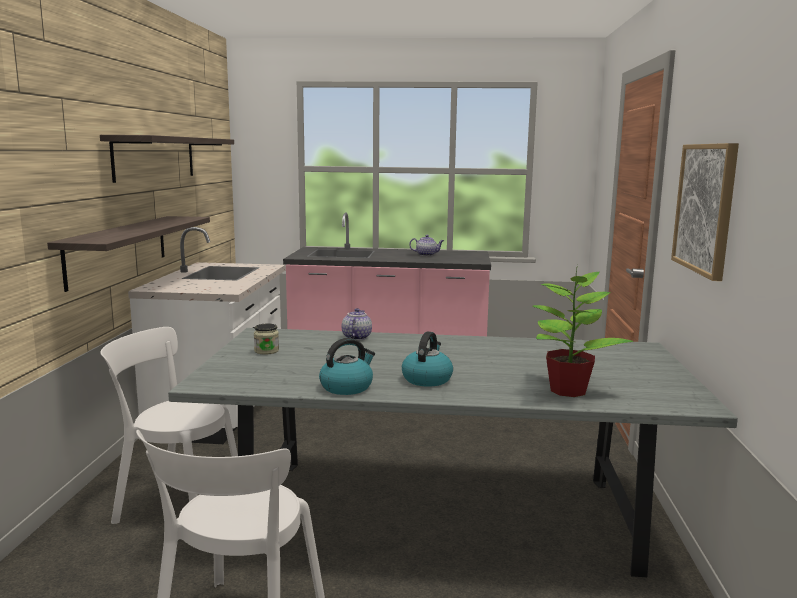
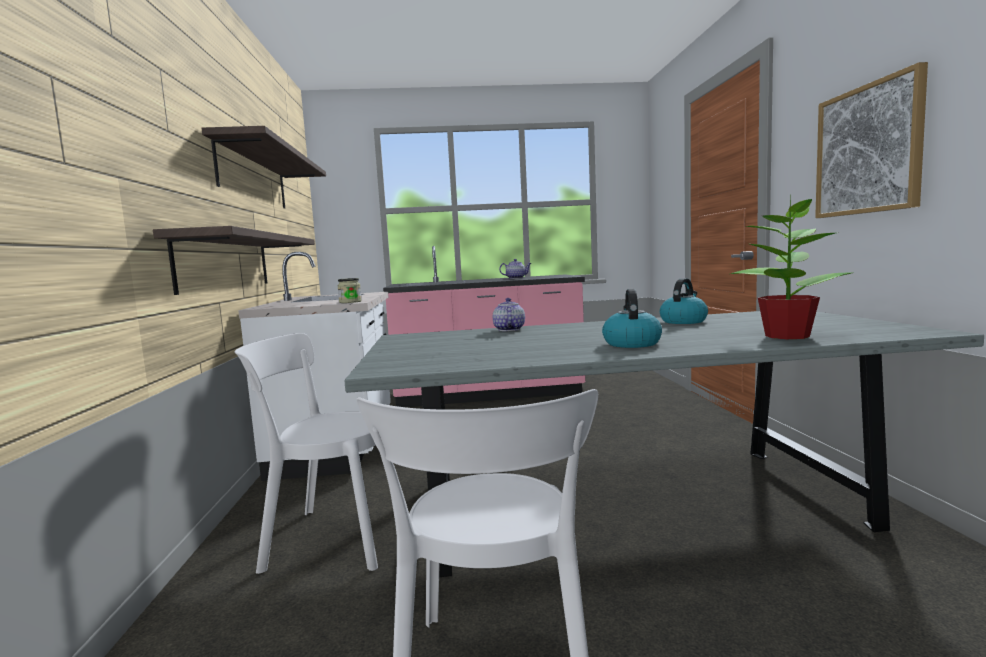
camera: 10 degrees left, 5 degrees down
(266, 351) = (426, 344): jar -> jar (350, 302)
(347, 387) = (555, 355): kettle -> kettle (683, 321)

